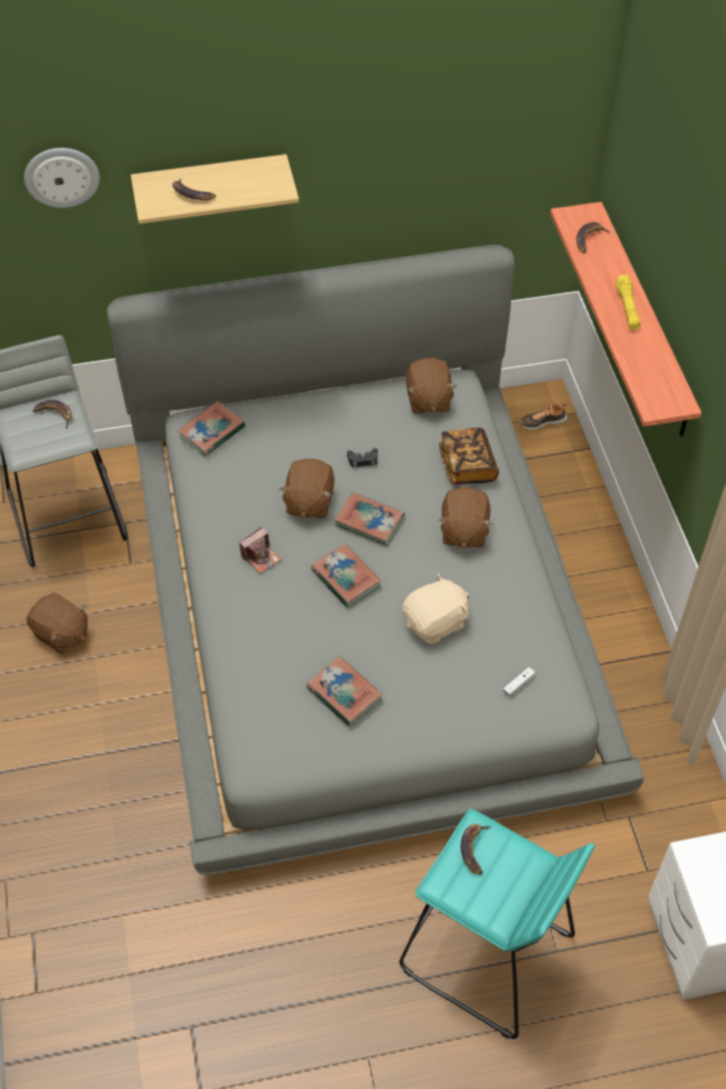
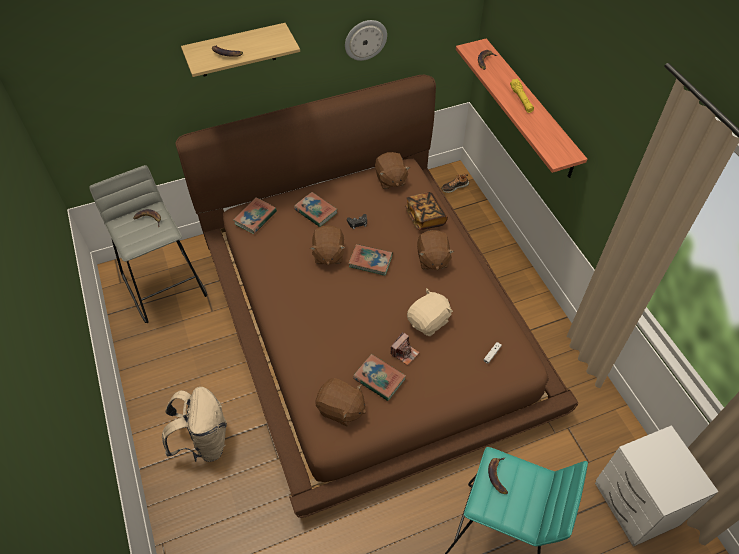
camera: 10 degrees left, 0 degrees up
(61, 176) = (132, 51): wall clock -> wall clock (365, 39)
(61, 634) = (173, 365): brown plush toy -> brown plush toy (341, 409)
(87, 750) = (204, 441): none -> beige backpack
(261, 557) = (304, 294): camera -> camera (404, 353)
(345, 578) = (363, 301): book -> book (315, 211)
(363, 611) = (369, 320): grey bed -> brown bed

